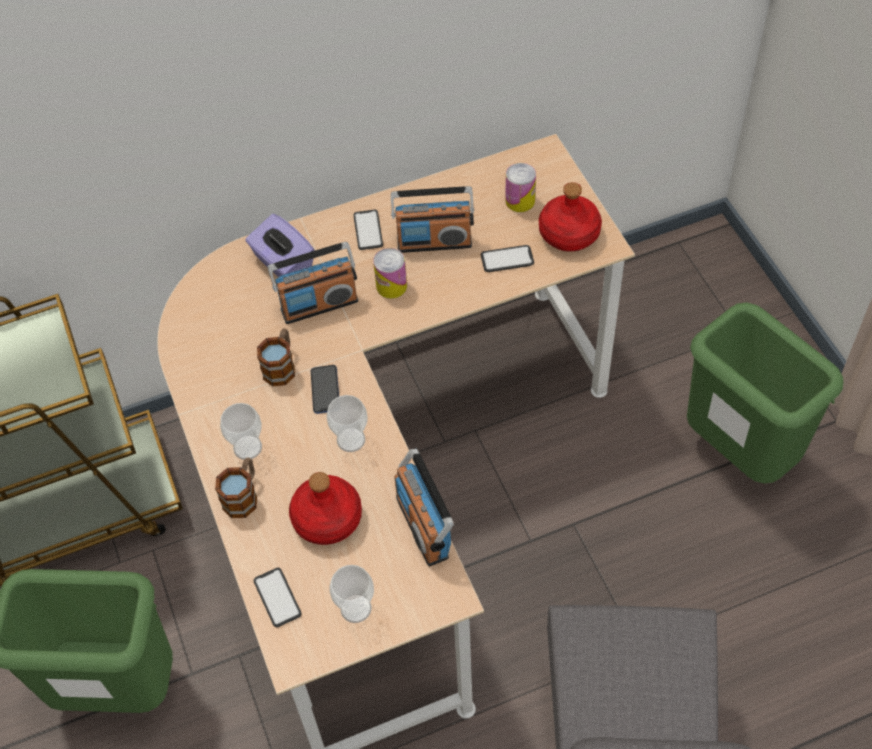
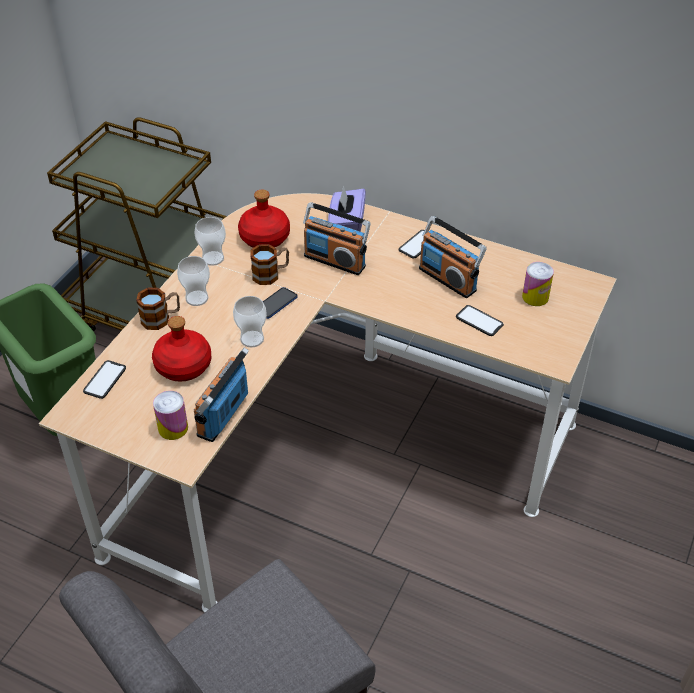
camera: 45 degrees right, 10 degrees down
(356, 608) = (131, 421): cup -> cup (213, 258)
(391, 286) = (389, 282): can -> can (173, 428)
(569, 234) = (541, 338): red bottle -> red bottle (264, 238)
(740, 453) = (582, 635): green trash can -> none

